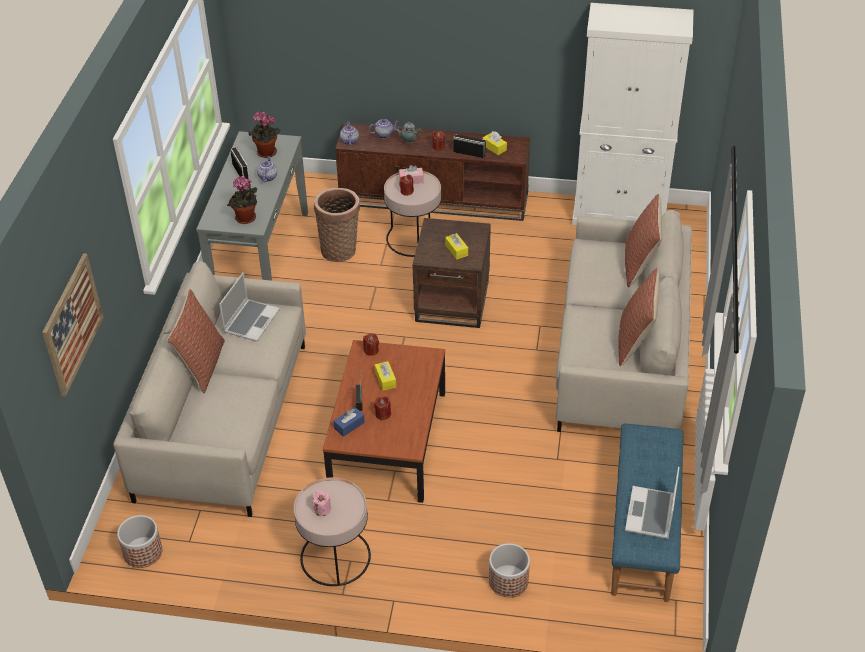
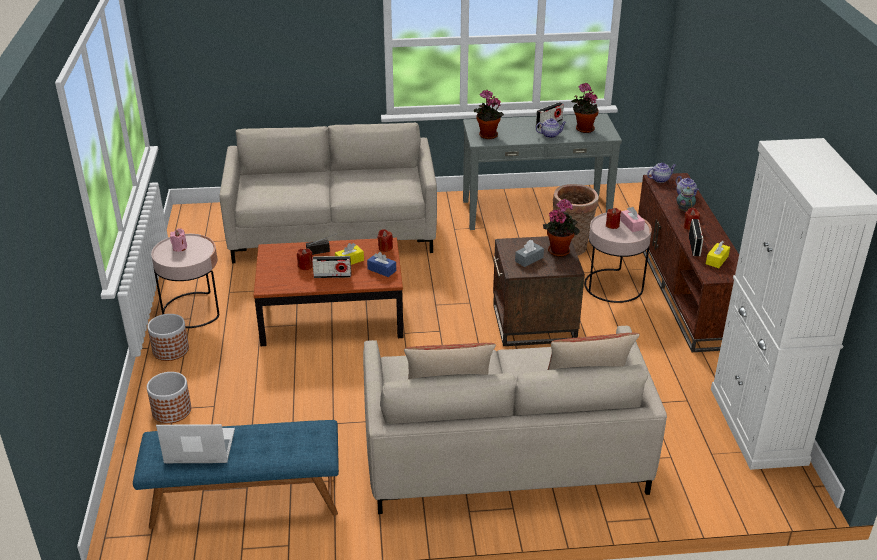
camera: 75 degrees right, 10 degrees down
(72, 324) = (244, 40): picture -> none
(142, 552) = (191, 225): planter -> planter (170, 350)
(202, 365) = (333, 171): pillow -> none
(251, 321) = (391, 181): laptop -> none
(349, 425) = (288, 252): blue tissue box -> blue tissue box (381, 270)
(408, 396) = (332, 275): none -> radio
(448, 229) = (559, 250): none -> potted plant
(456, 250) = (529, 259): yellow tissue box -> grey tissue box

